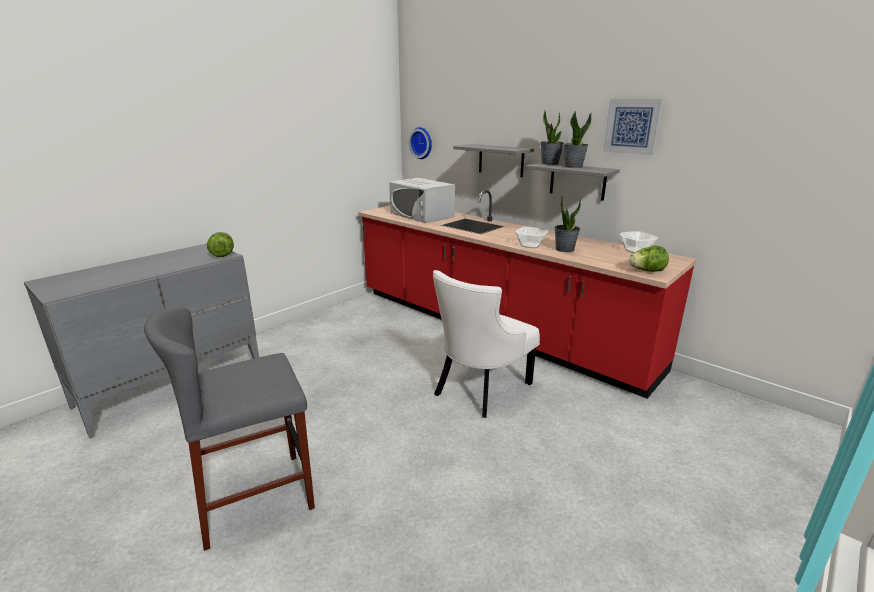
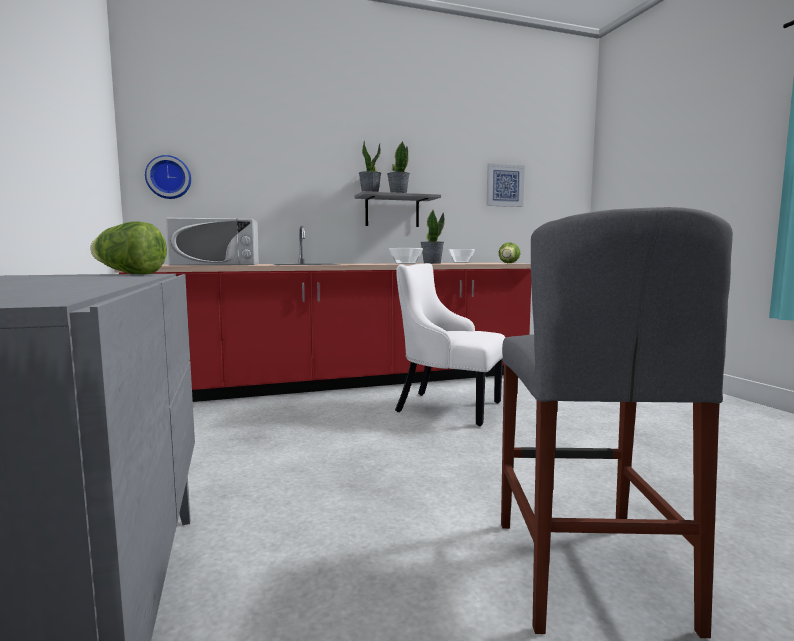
camera: 60 degrees left, 15 degrees down
(482, 387) = (450, 408): white chair -> white chair turned 135 degrees clockwise
(501, 160) = (302, 195): grey shelf -> none
(632, 126) = (433, 162): picture -> picture (504, 185)

